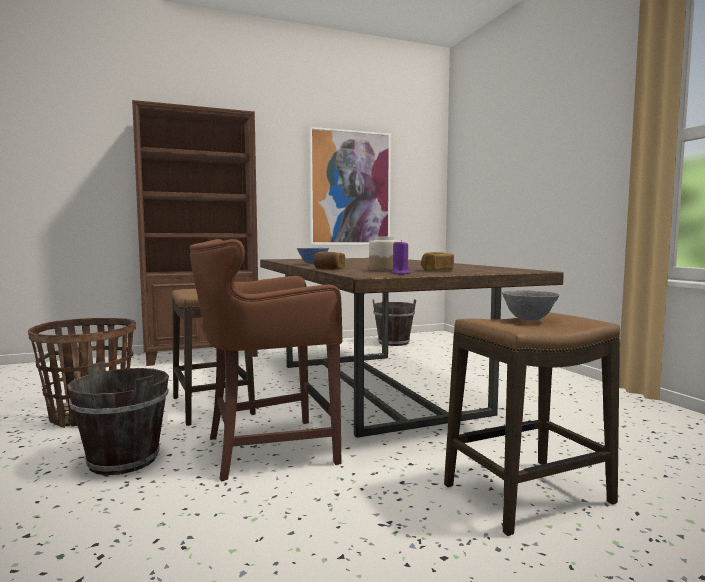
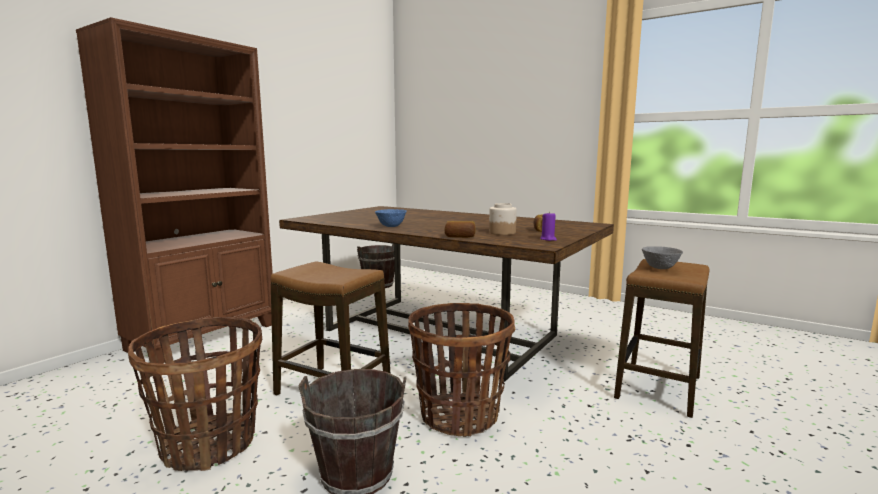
camera: 35 degrees left, 5 degrees up
(266, 449) = (459, 415): brown stool -> basket
(350, 188) = (322, 133): picture -> none

